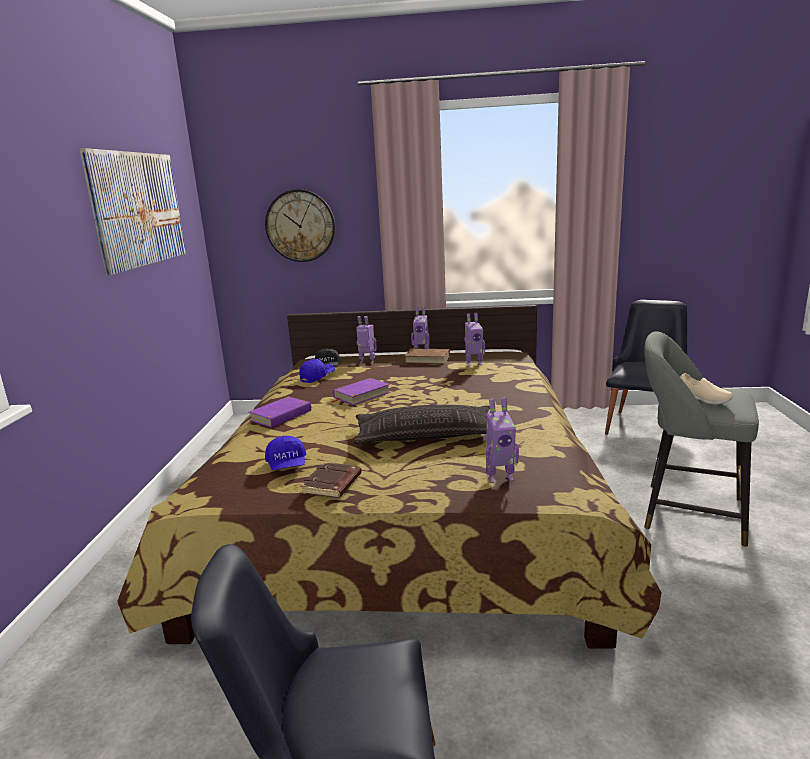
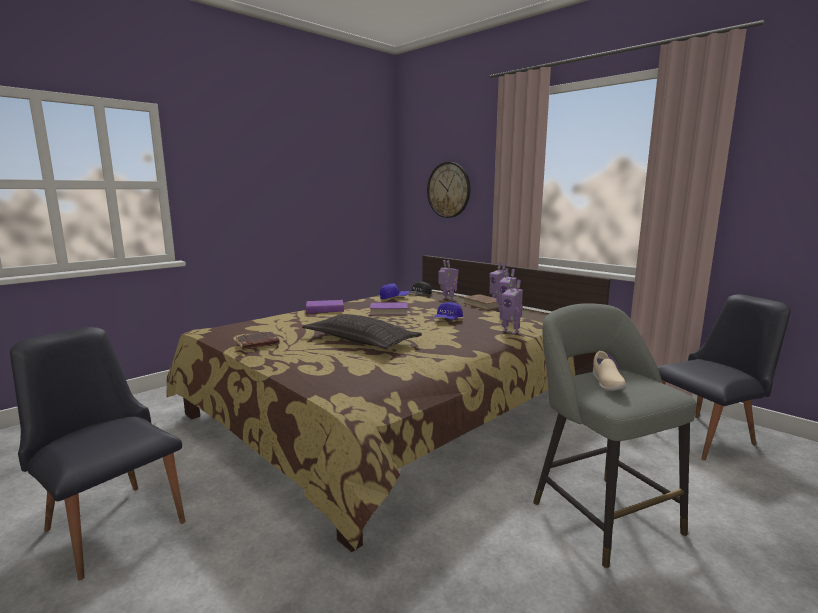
camera: 40 degrees right, 5 degrees down
(138, 209) = (322, 167): picture -> none
(287, 465) = (266, 330): blue cap -> blue cap (448, 320)
(499, 477) = (334, 373): toy robot -> toy robot (511, 331)

